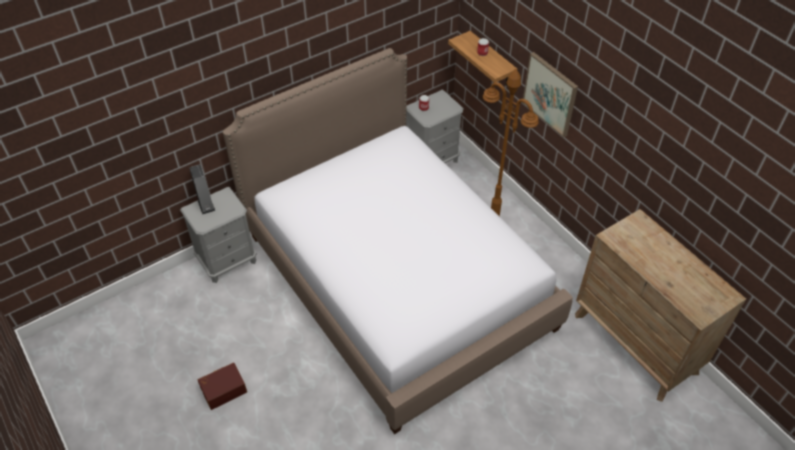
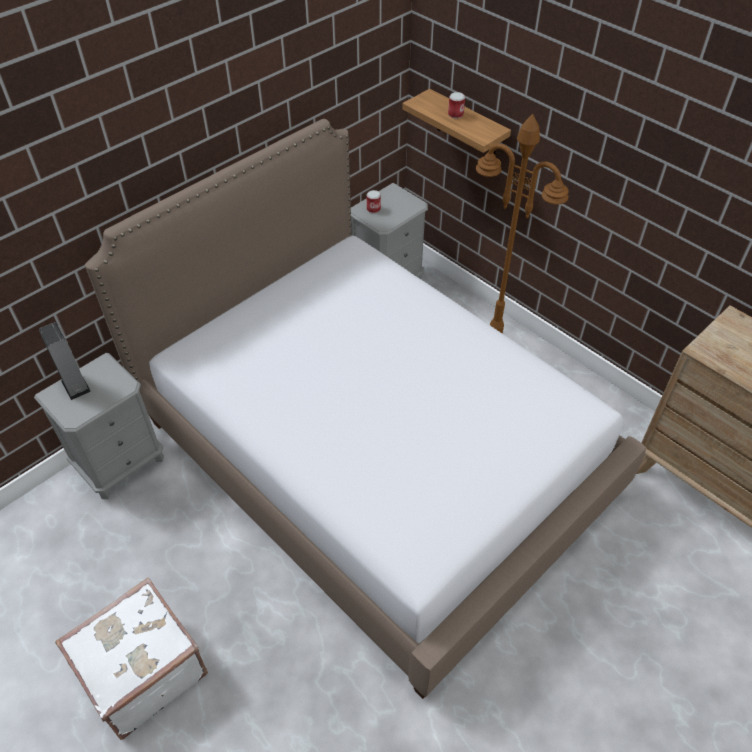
camera: 10 degrees left, 0 degrees up
(223, 389) = (141, 670): brown storage box -> white suitcase
(550, 94) = (569, 157): picture -> none

